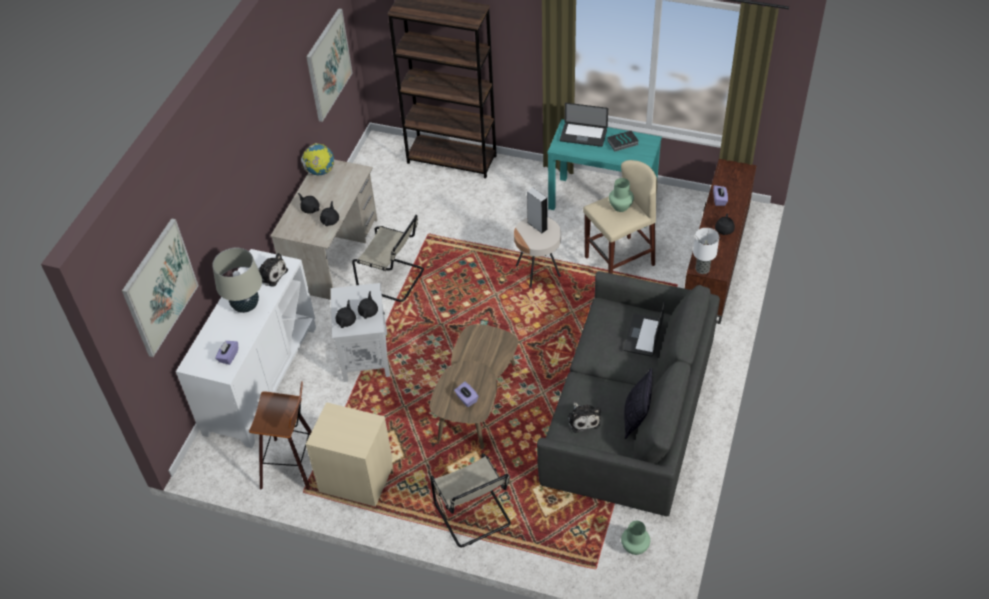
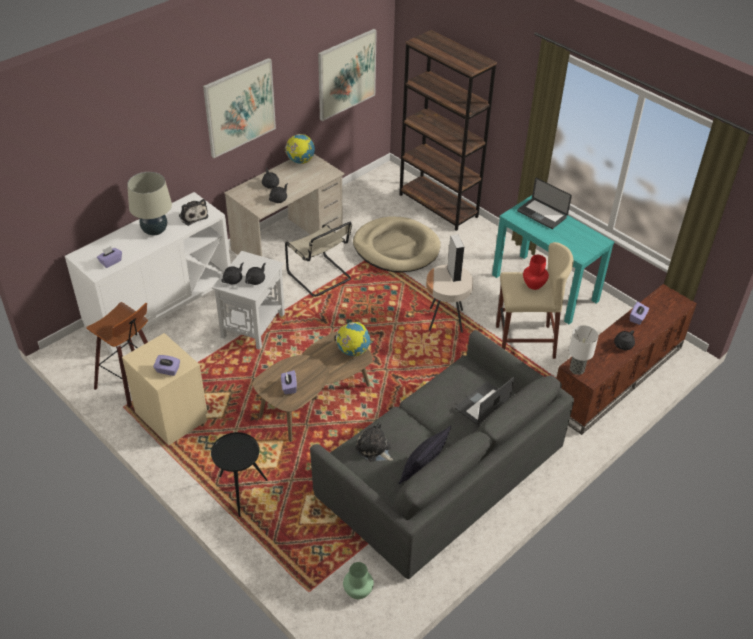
camera: 25 degrees right, 5 degrees down
(160, 287) = (66, 173): picture -> picture (240, 107)
(360, 436) = (167, 370): none -> purple tissue box
(443, 219) = (396, 248): none -> beige dog bed
(474, 516) = (240, 493): beige chair -> black side table
(494, 339) = (352, 351): none -> globe
(583, 419) = (374, 449): plush toy -> plush toy turned 120 degrees clockwise
(620, 207) = (533, 284): green vase -> red vase
(622, 143) = (573, 233): book -> none

